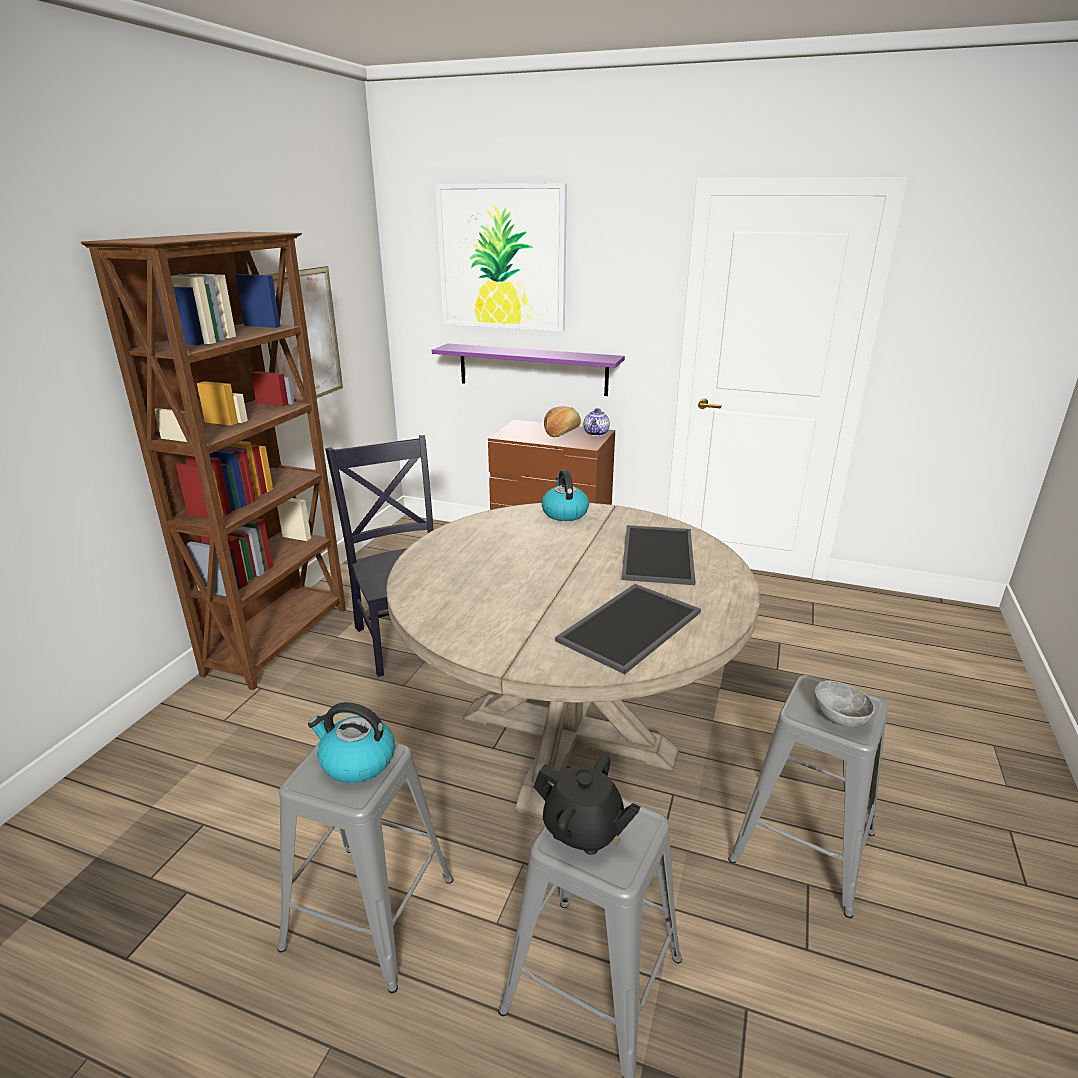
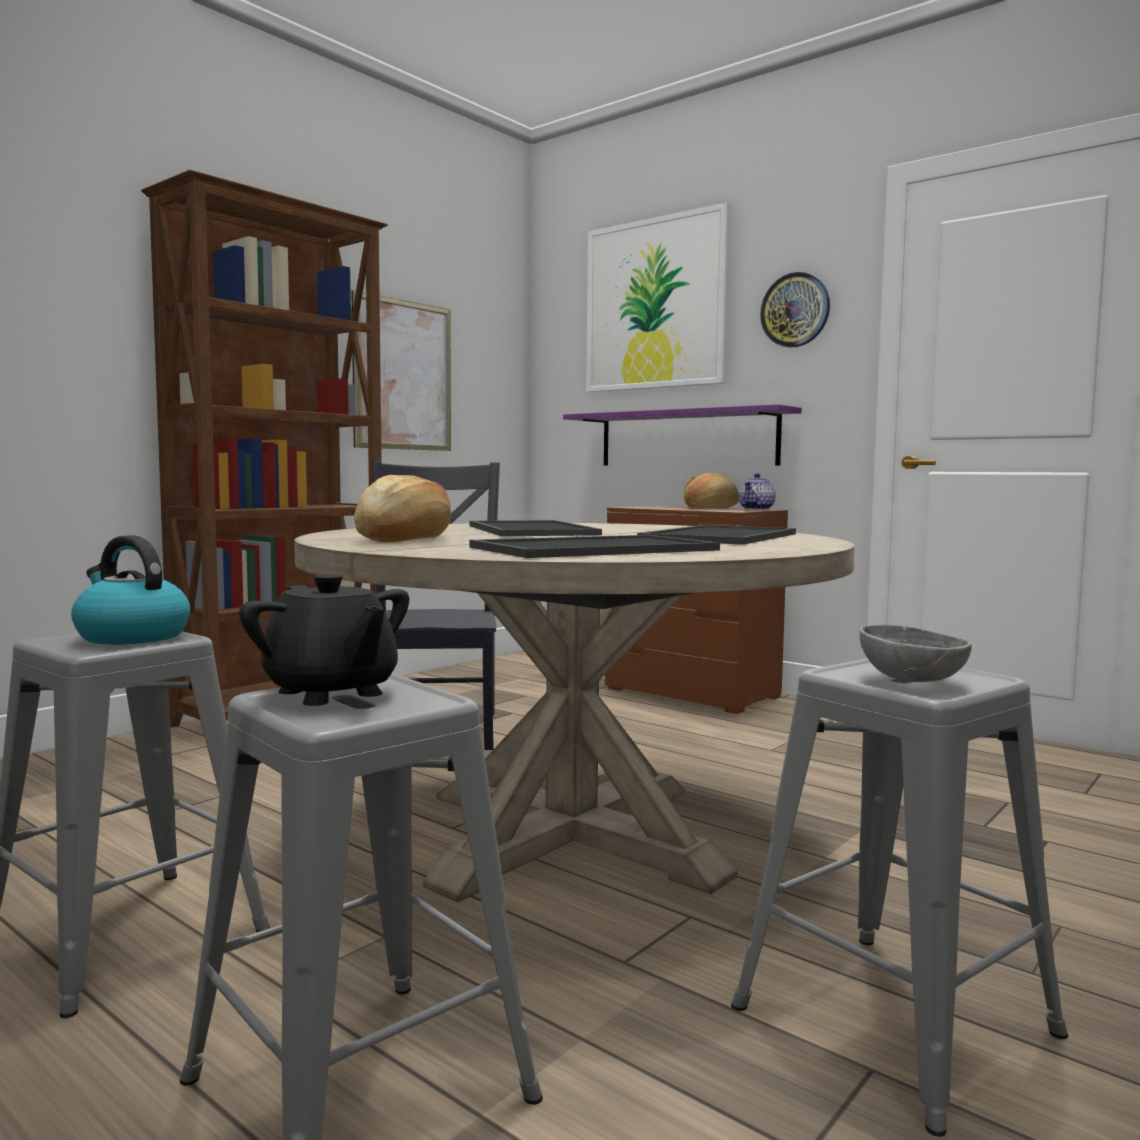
camera: 20 degrees right, 20 degrees down
(483, 617) = (404, 539): none -> bread
(520, 553) = (527, 530): none -> tray
(564, 513) = (631, 525): kettle -> none
(620, 281) = (795, 310): none -> wall clock

